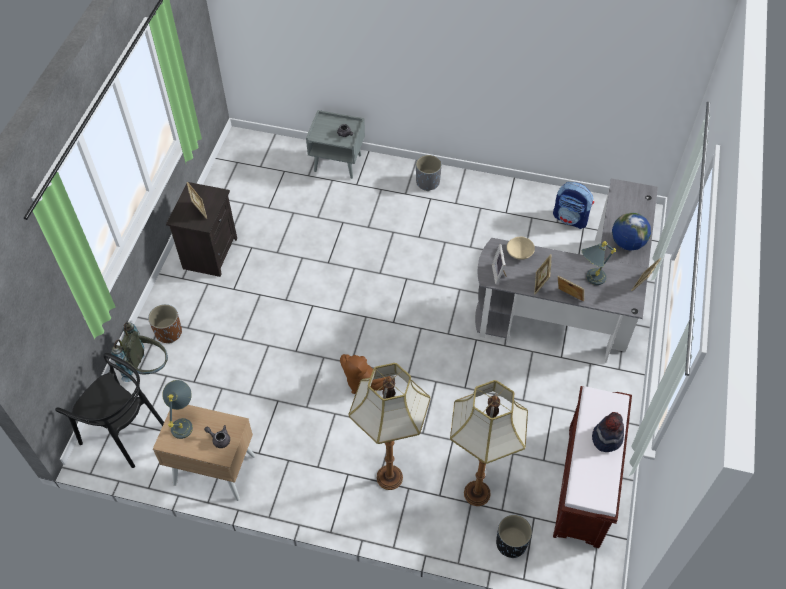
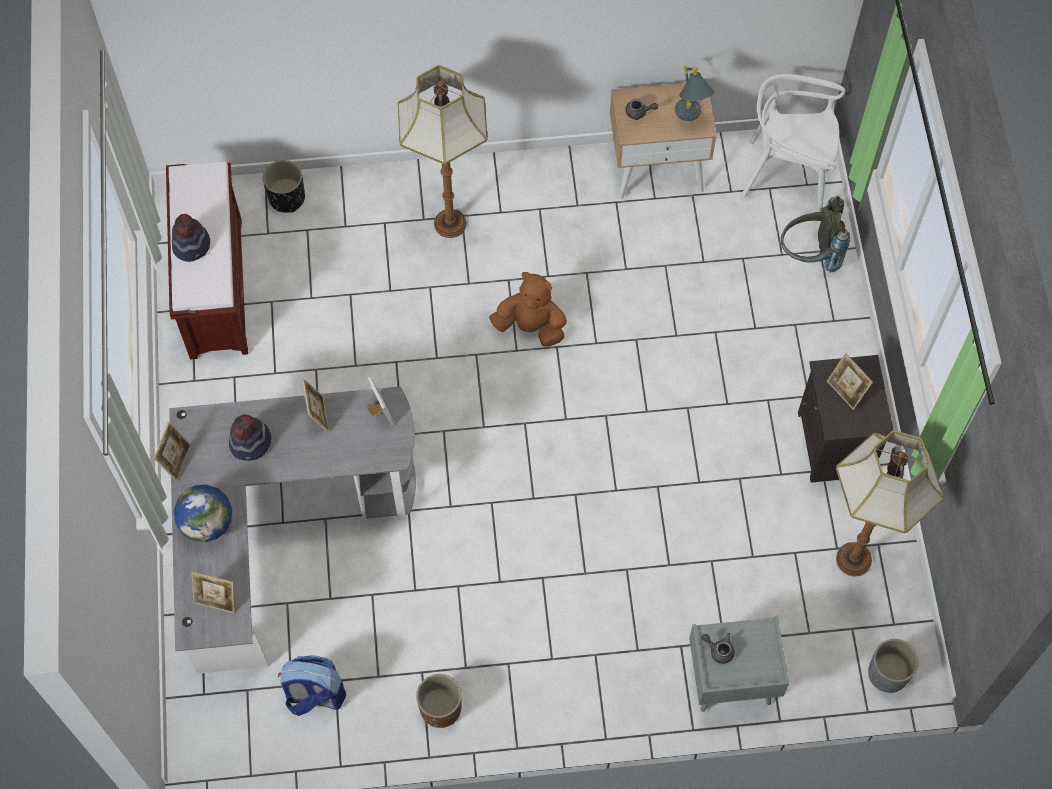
camera: 160 degrees right, 10 degrees up
(124, 432) = (787, 175): black chair -> white chair
(169, 332) = (815, 309): brown planter -> brown planter (440, 708)
(427, 182) = (568, 691): grey planter -> grey planter (888, 673)
(475, 493) = (343, 238): floor lamp -> floor lamp (855, 559)
(519, 253) = (359, 455): beige bowl -> none
(568, 298) = (275, 405): picture frame -> picture frame (217, 600)
(589, 280) = (251, 443): grey table lamp -> hat

